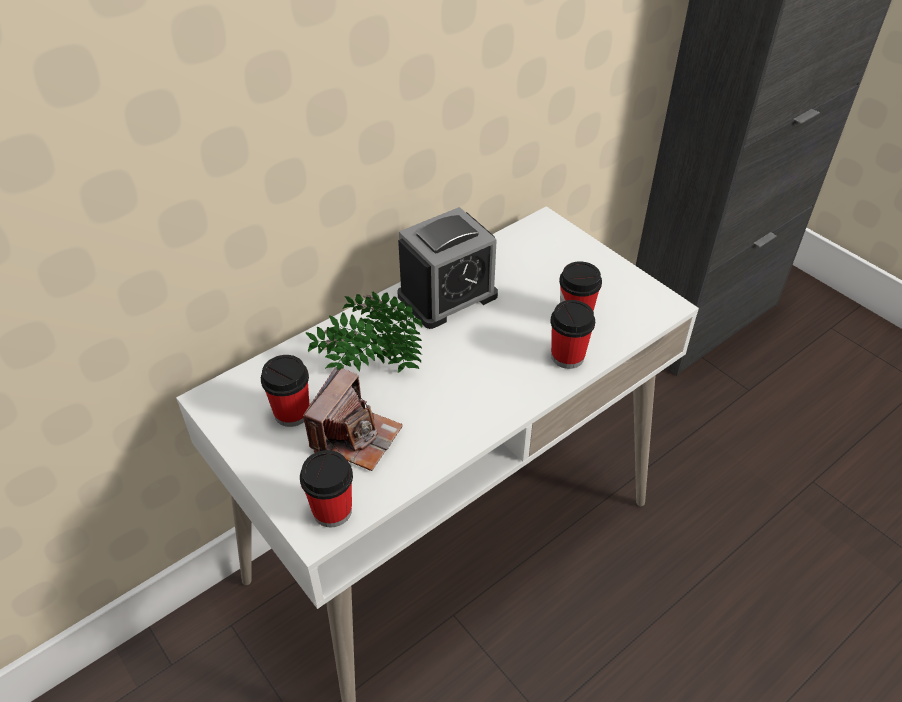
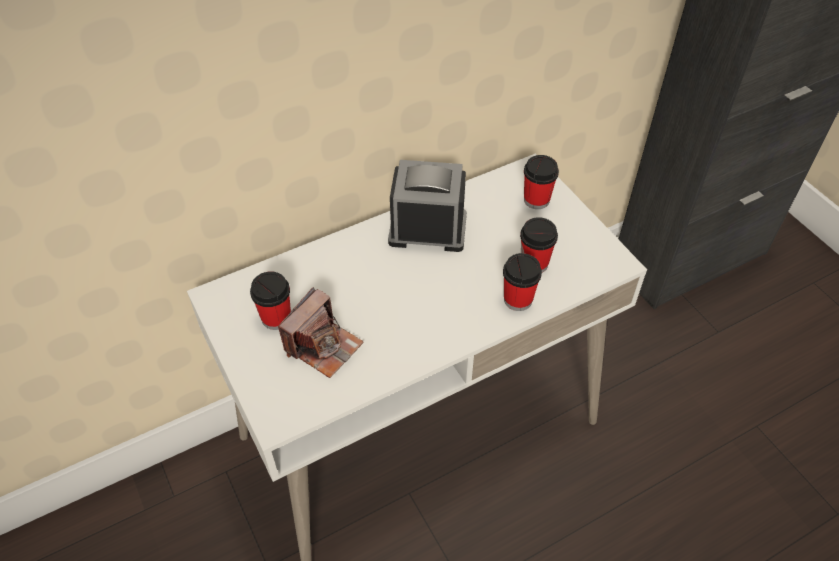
camera: 10 degrees right, 5 degrees up
(332, 511) = (291, 407): cup -> cup (536, 200)
(369, 367) = (347, 286): potted plant -> none
(447, 296) = (427, 229): alarm clock -> alarm clock turned 150 degrees counterclockwise

